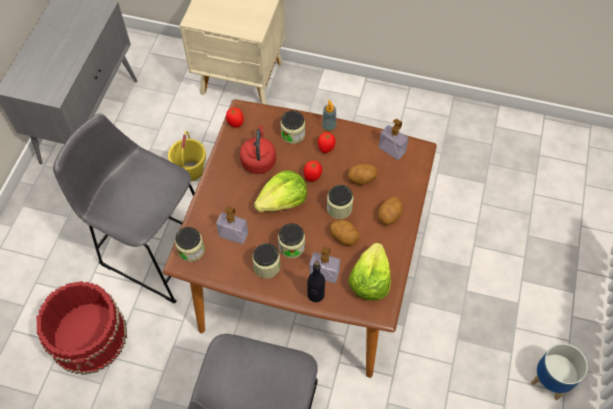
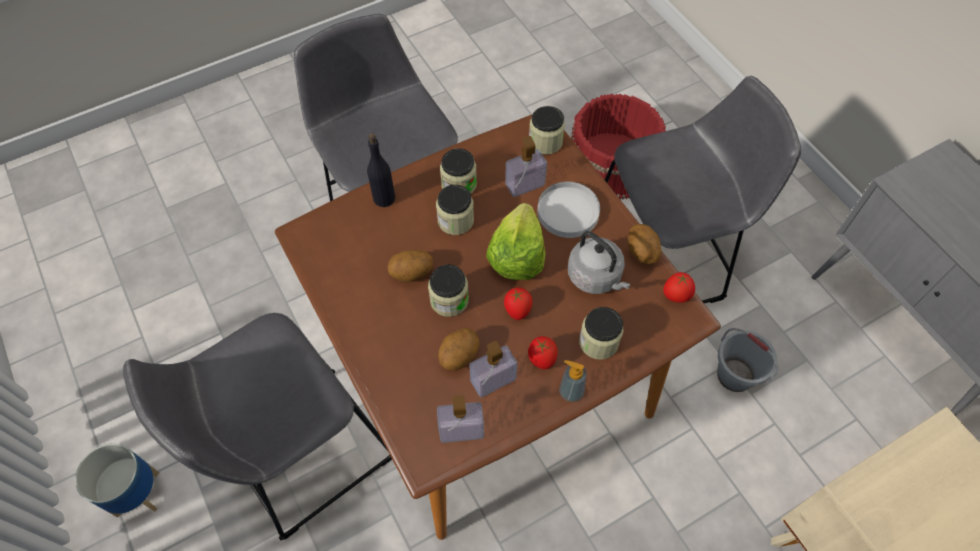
camera: 135 degrees right, 0 degrees up
(191, 171) = (734, 375): yellow bucket -> grey bucket
(230, 201) = (568, 211): none -> white plate
(258, 160) = (596, 277): red kettle -> grey kettle
(324, 274) = (395, 222): soap dispenser -> soap dispenser (493, 380)
(369, 280) = (341, 253): lettuce -> none
(389, 216) = (383, 339): potato -> potato (641, 252)
(445, 322) = (300, 457): none -> grey stool

